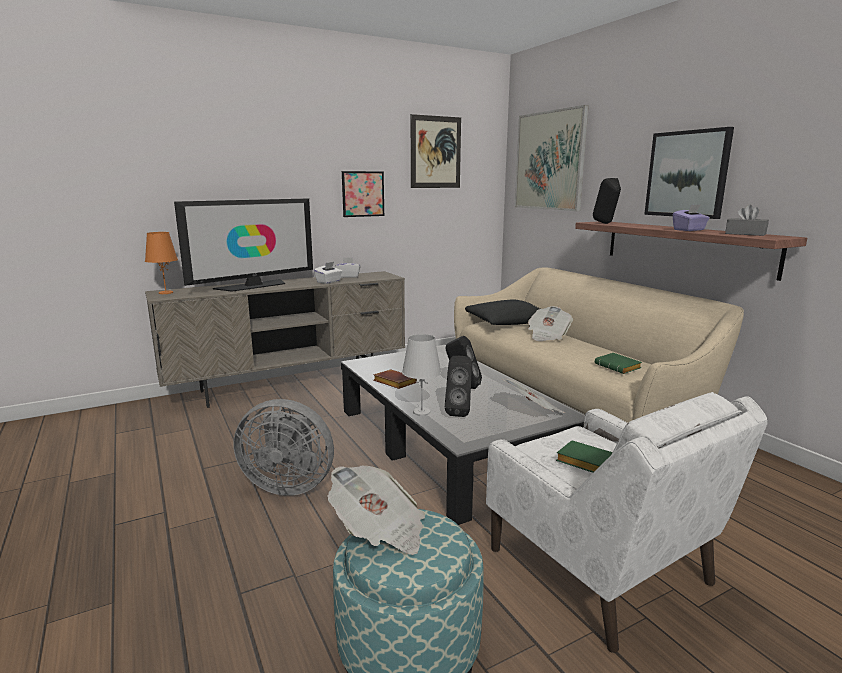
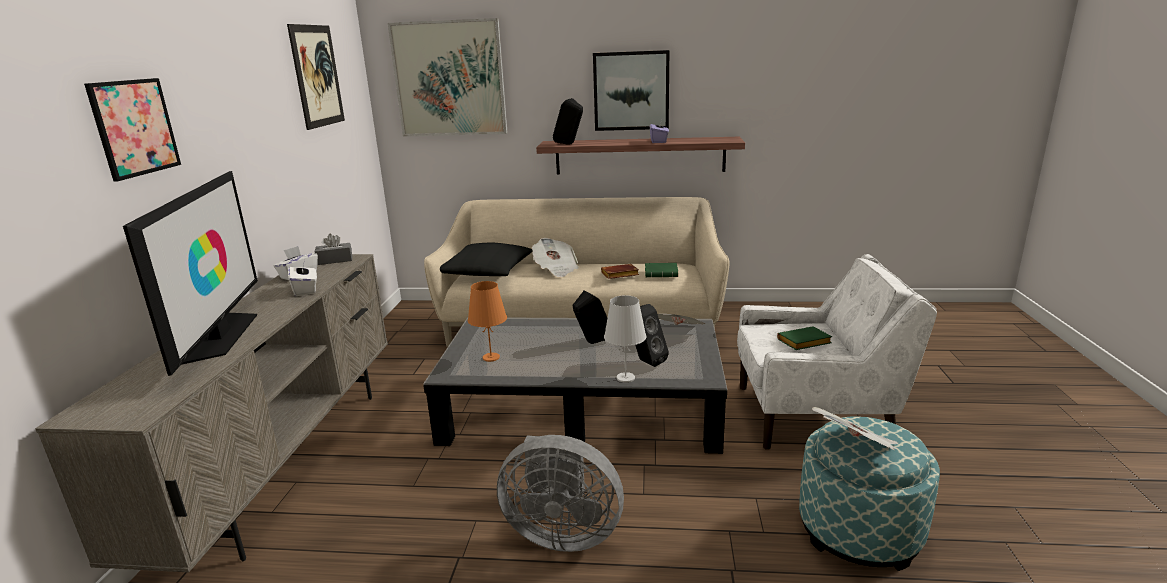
camera: 55 degrees left, 5 degrees up
(165, 293) = (106, 408): orange table lamp -> orange table lamp (491, 357)
(288, 485) = (562, 532): grey fan -> grey fan turned 60 degrees clockwise
(363, 194) = (267, 149): picture -> picture (135, 127)
(393, 383) = (535, 371): brown book -> brown book (619, 275)
(745, 234) = (704, 139): grey tissue box -> grey tissue box (335, 260)

